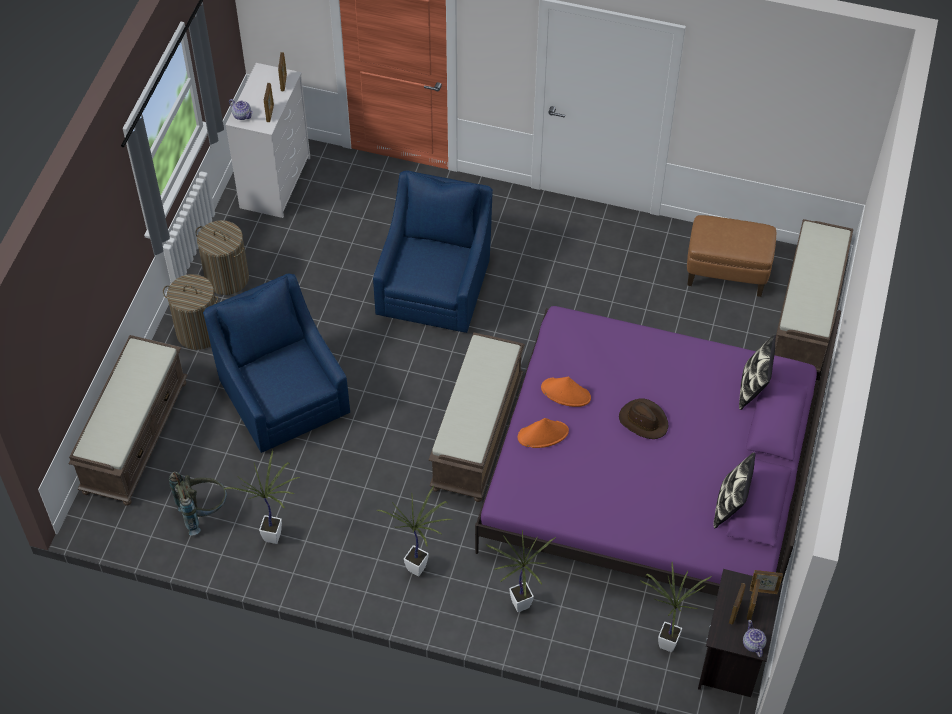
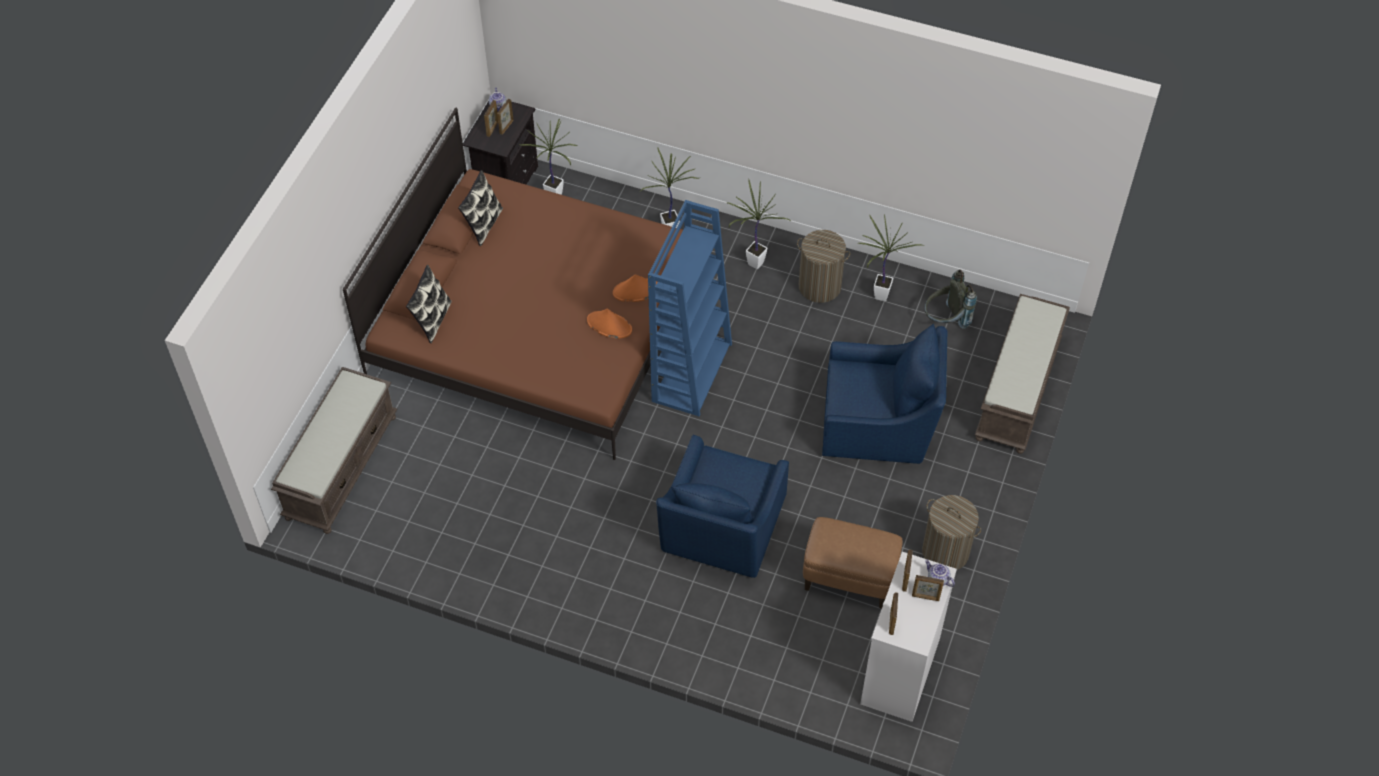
camera: 175 degrees left, 0 degrees up
(198, 332) = (969, 492): laundry basket -> laundry basket (820, 286)
(282, 393) = (879, 423): blue armchair -> blue armchair turned 60 degrees counterclockwise
(478, 435) = (691, 371): brown bench -> blue bookcase
(643, 421) = (542, 296): brown hat -> none
(650, 476) = (538, 325): purple bed -> brown bed
(726, 274) = (410, 519): brown ottoman -> brown ottoman (849, 579)
(763, 590) = (479, 140): picture frame -> picture frame (925, 597)

